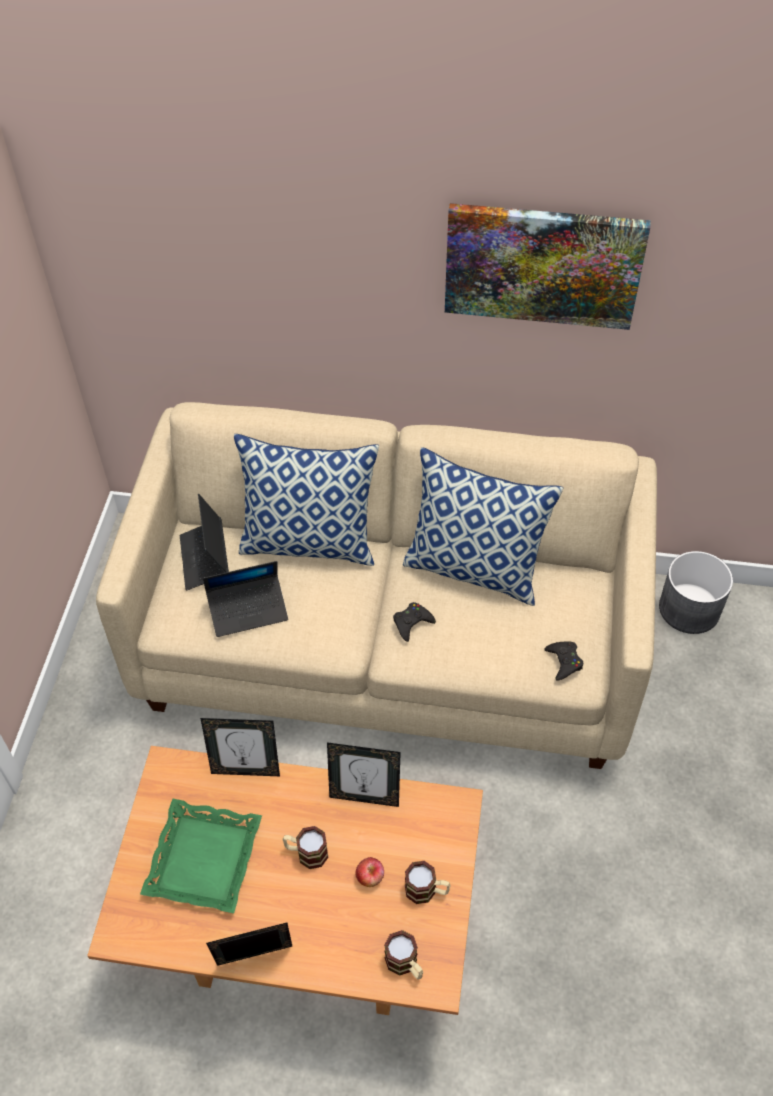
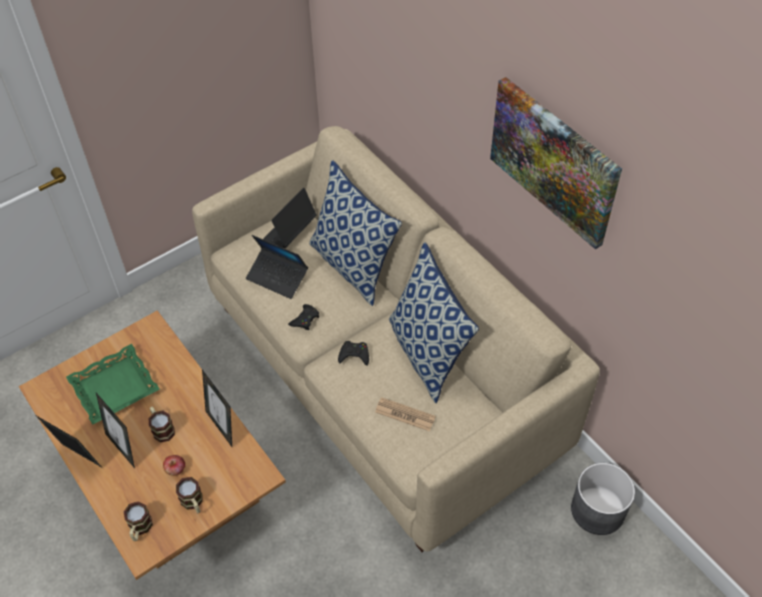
camera: 45 degrees right, 0 degrees up
(246, 769) = (184, 361): picture frame -> picture frame (123, 448)
(521, 637) = (405, 414): none -> newspaper
(564, 662) = (413, 450): black game controller -> black game controller (305, 319)

